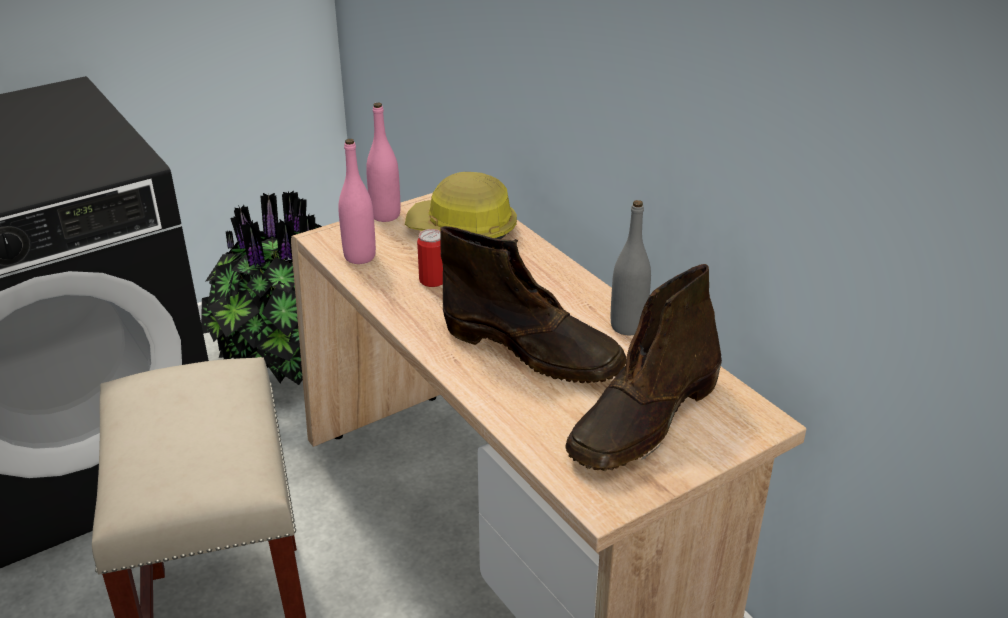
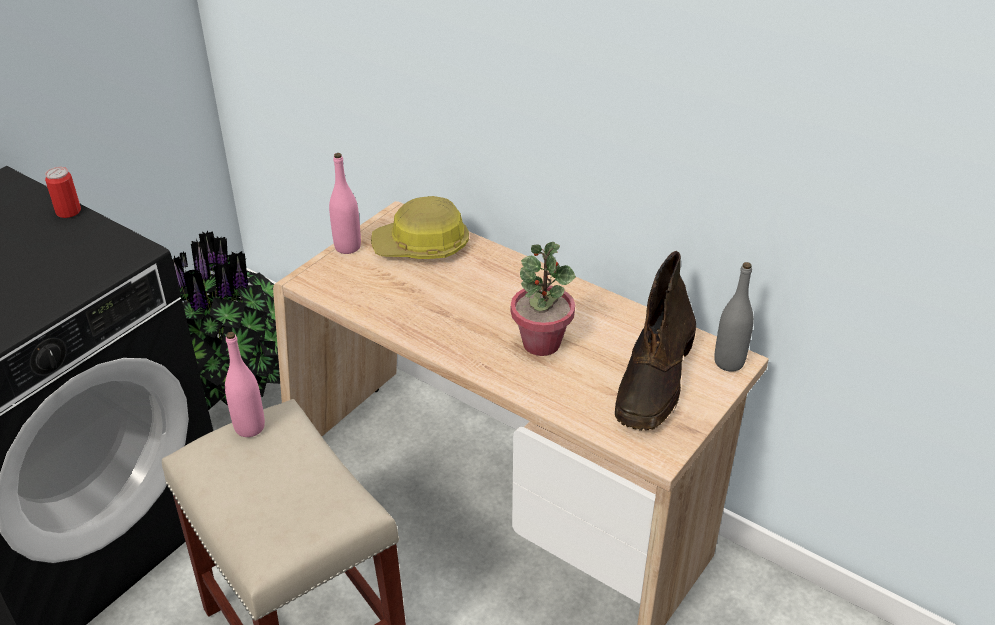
camera: 20 degrees left, 5 degrees up
(360, 257) = (350, 291): pink bottle -> pink bottle (249, 427)
(433, 280) = (425, 299): can -> can (68, 212)
(533, 350) = (541, 343): brown boot -> potted plant
(627, 326) = (601, 306): grey bottle -> grey bottle (729, 362)

